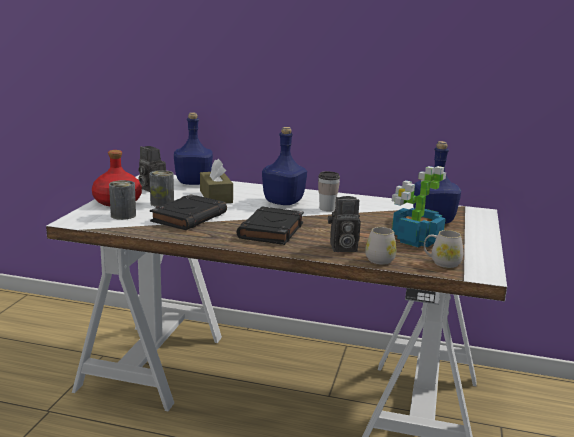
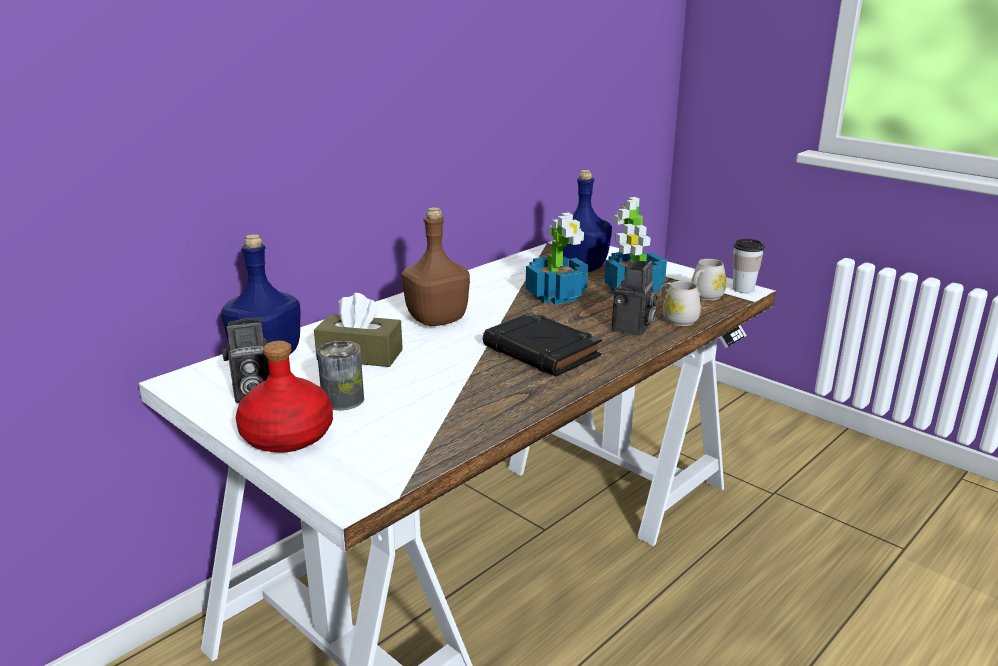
camera: 60 degrees left, 5 degrees up
(123, 215) = (368, 443): can -> none
(189, 217) = (433, 392): black book -> none
(283, 202) = (437, 320): blue bottle -> brown bottle
(327, 208) = (489, 303): cup -> cup (743, 289)
(368, 221) = (556, 295): none -> potted plant

